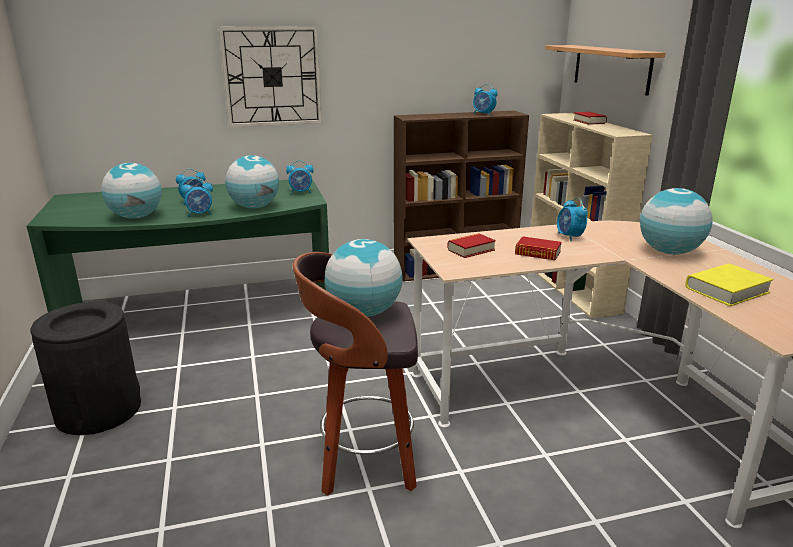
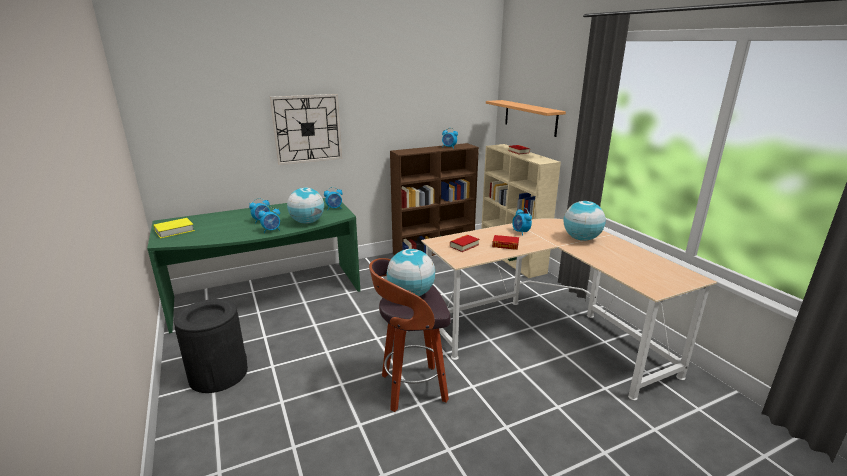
camera: 10 degrees left, 0 degrees up
(136, 217) = (226, 235): globe -> none
(726, 290) = (619, 262): yellow book -> yellow book (174, 231)

